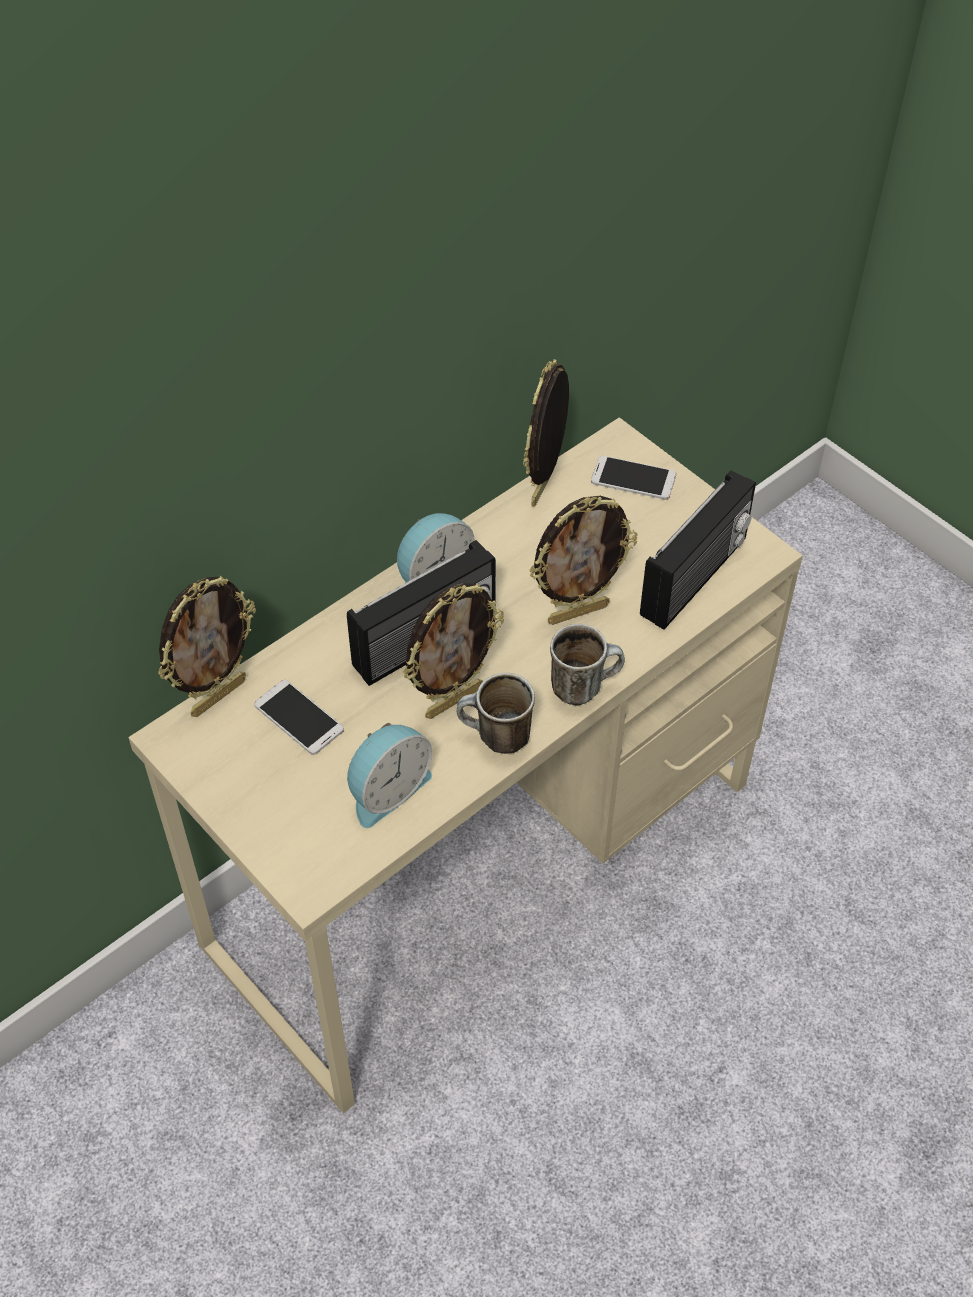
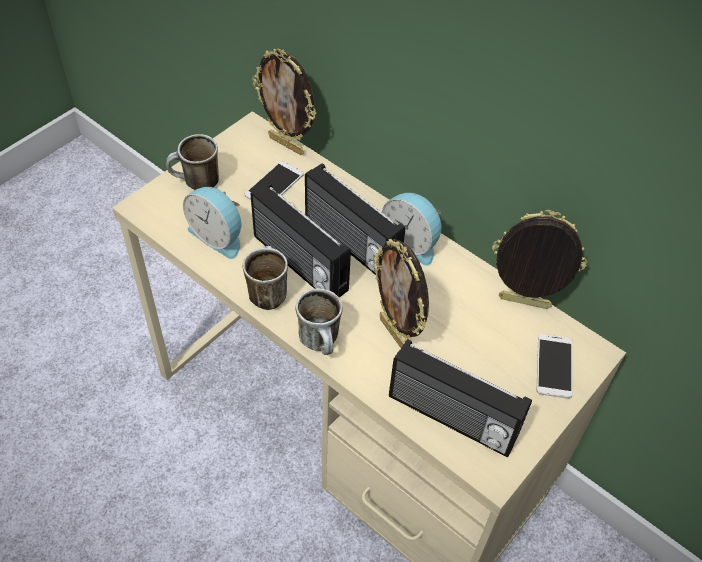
camera: 80 degrees right, 0 degrees up
(277, 815) = (196, 184): none -> mug
(453, 700) = (298, 264): picture frame -> radio

